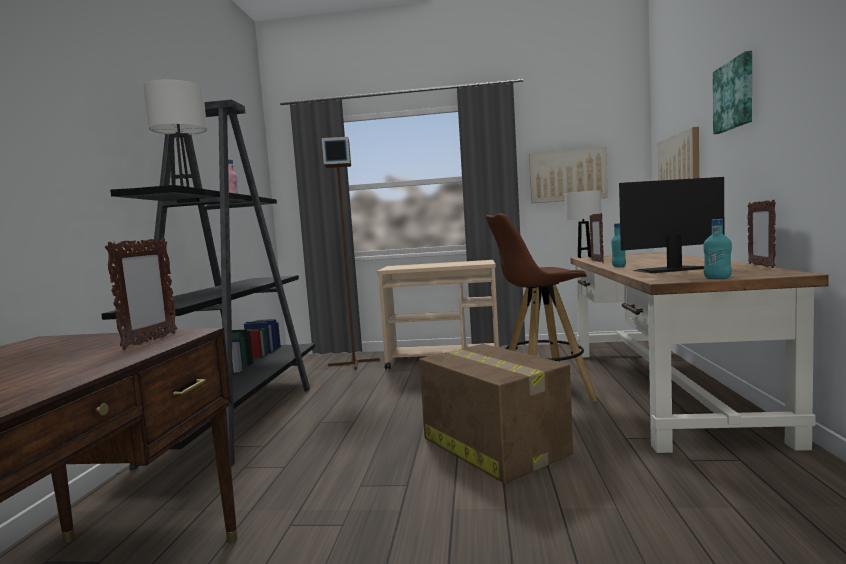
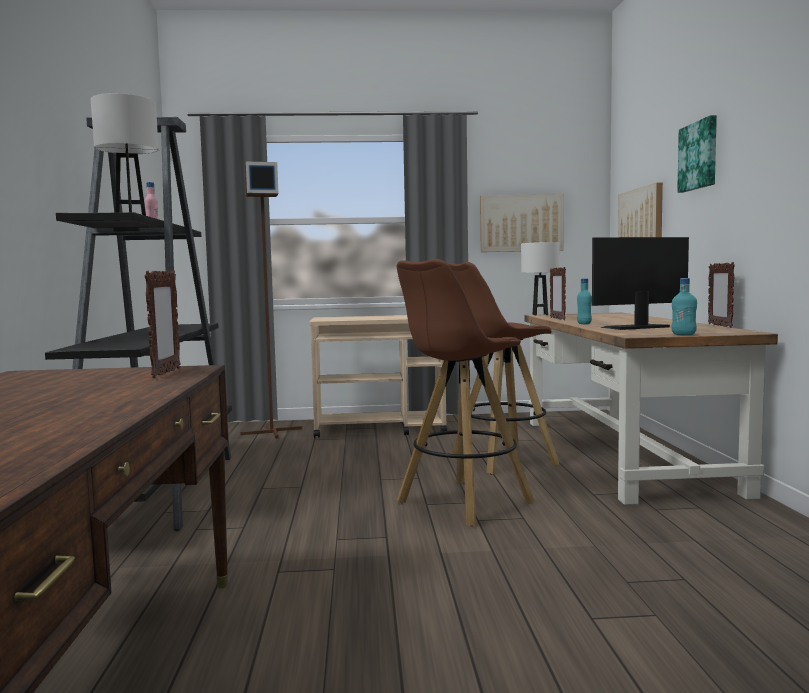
camera: 10 degrees left, 0 degrees up
(493, 445) = (463, 503): cardboard box -> brown stool

